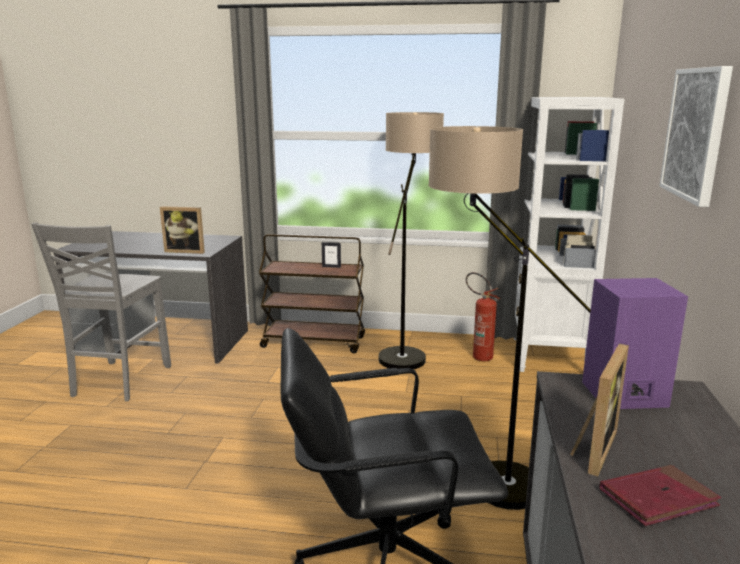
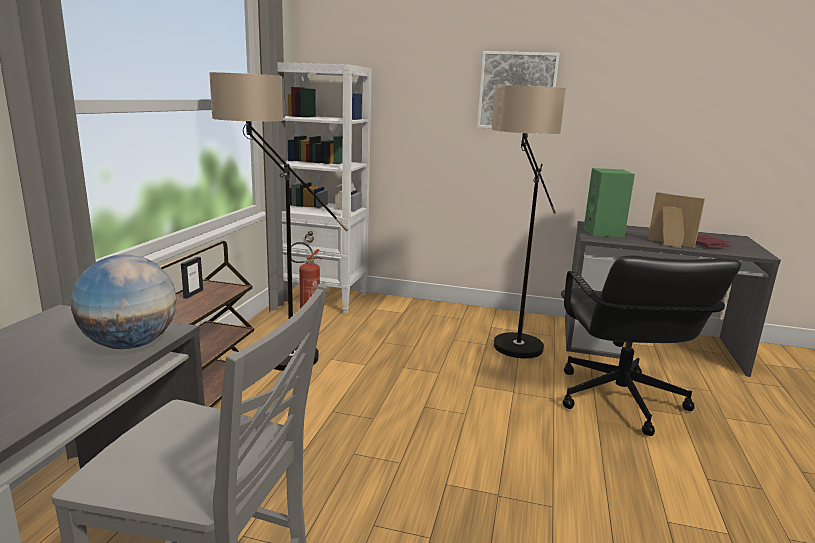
camera: 85 degrees left, 0 degrees up
(186, 251) = (130, 344): picture frame -> globe
(623, 395) = (604, 232): purple speaker -> green speaker

